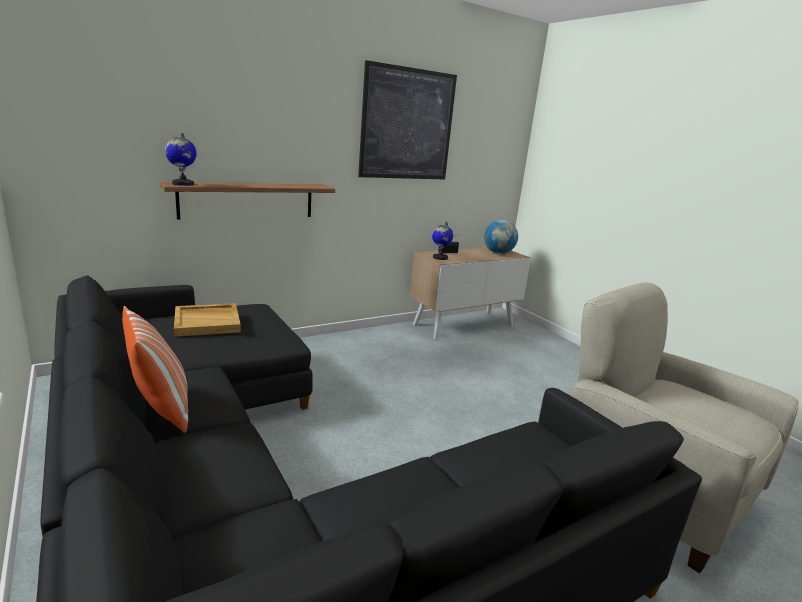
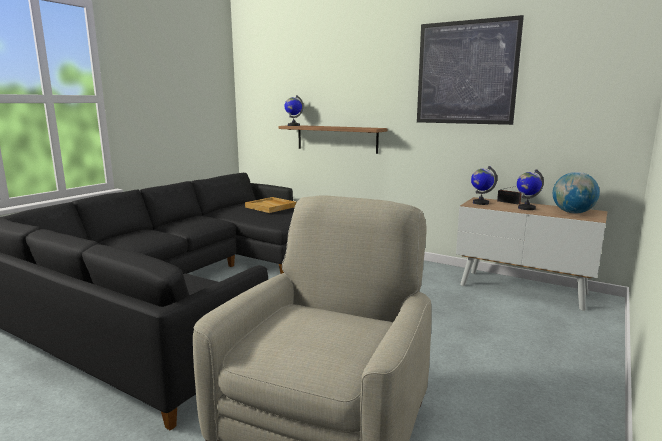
camera: 65 degrees right, 5 degrees down
(161, 409) = (175, 223): pillow -> none
(472, 255) = (526, 208): none -> globe

